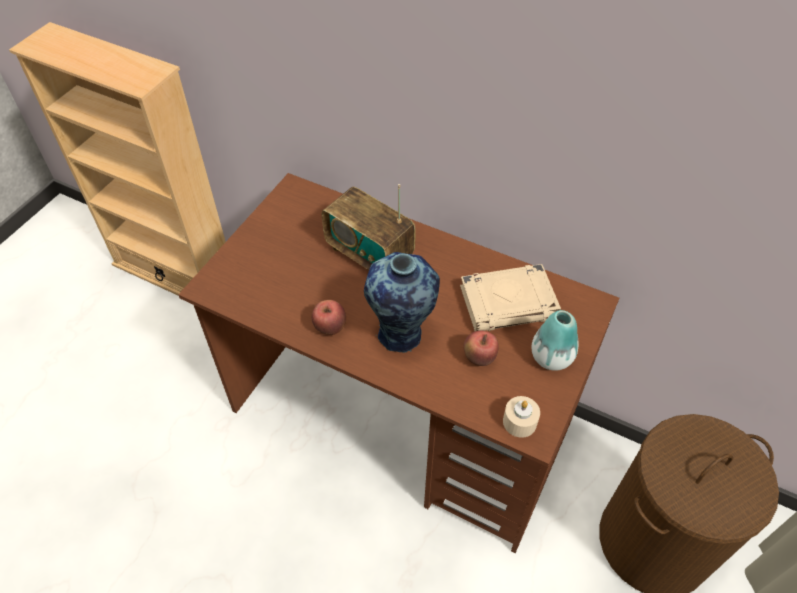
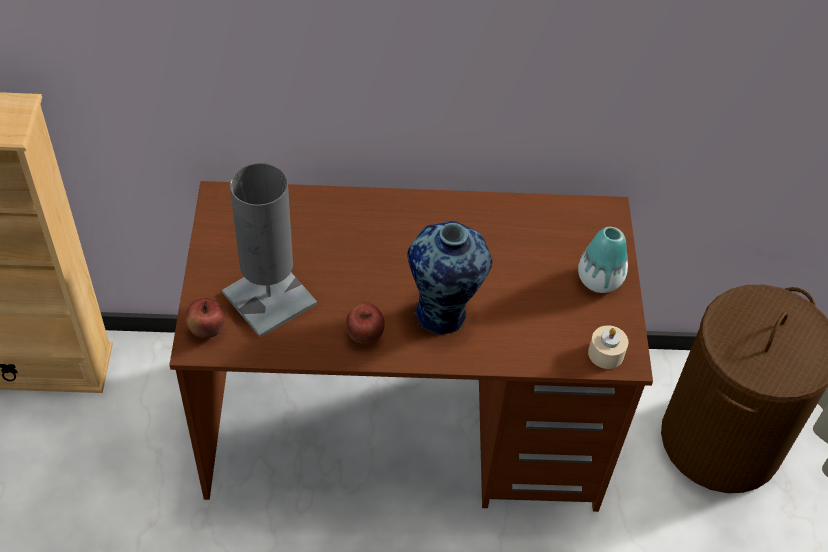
camera: 30 degrees left, 0 degrees up
(279, 273) = (269, 298): none -> grey table lamp
(369, 254) = (355, 241): radio -> none
(479, 358) = (533, 308): apple -> apple (207, 330)
(509, 302) = (528, 240): beige book -> none

